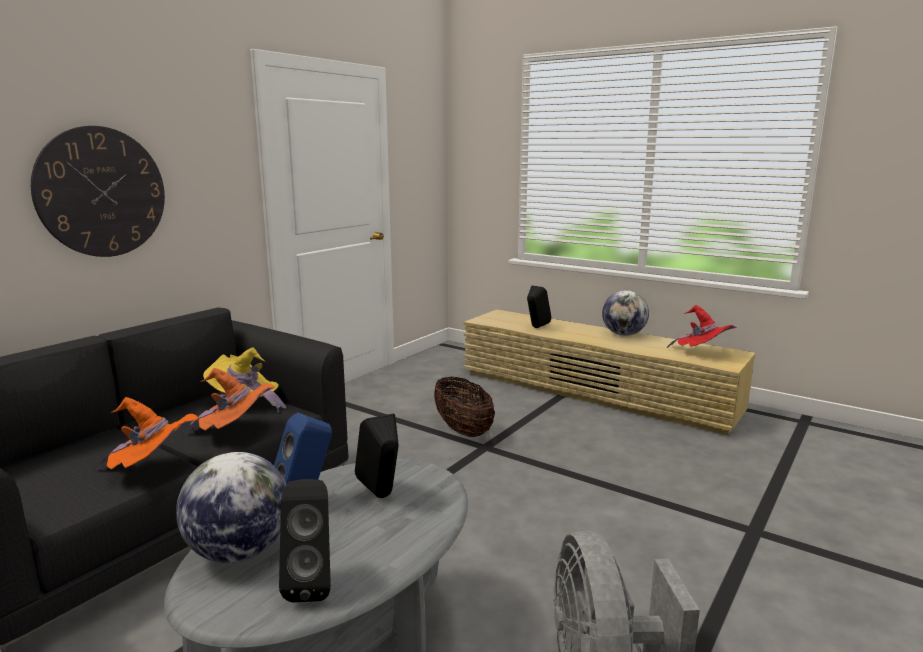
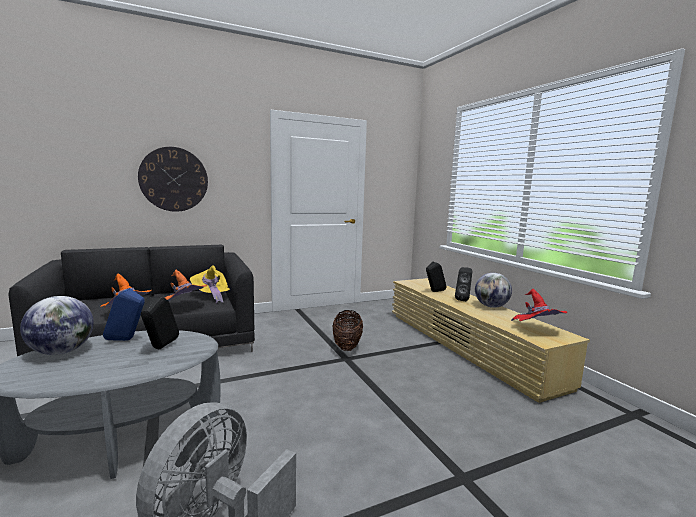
camera: 30 degrees right, 5 degrees down
(312, 584) = (53, 375): black speaker -> black speaker (463, 299)

